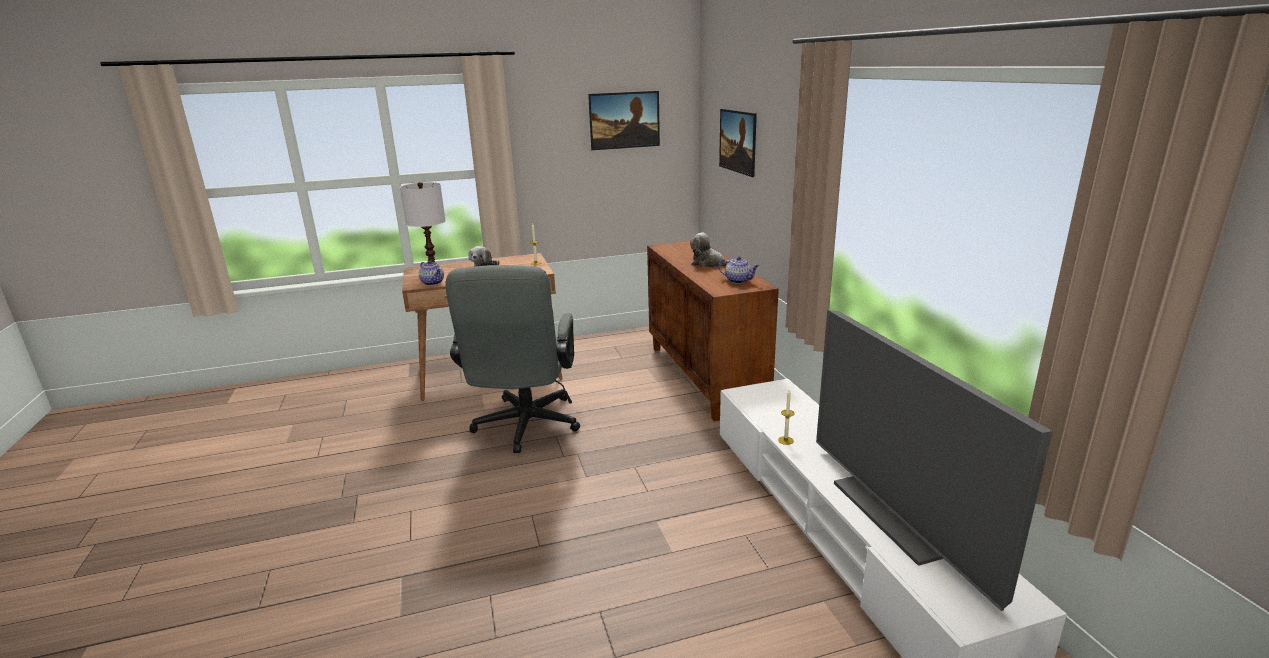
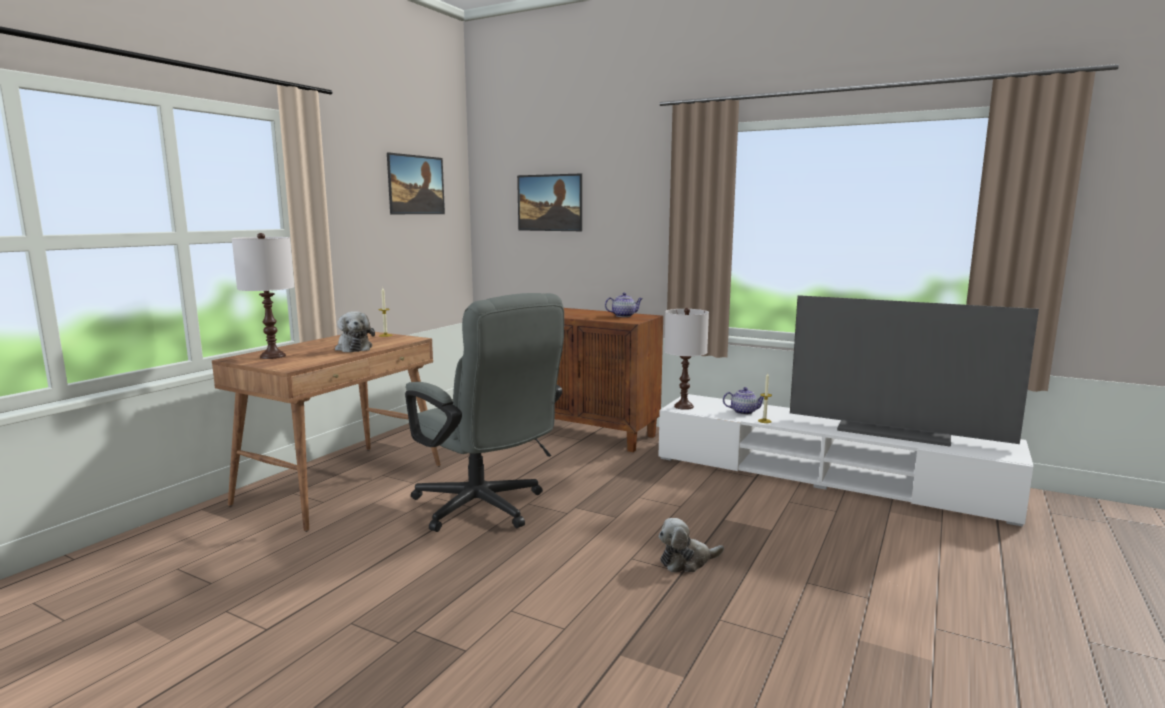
camera: 45 degrees left, 10 degrees down
(433, 283) = (309, 362): teapot -> teapot (744, 412)
(709, 264) = (569, 312): plush toy -> plush toy (687, 561)
(749, 394) = (683, 406): none -> white table lamp

